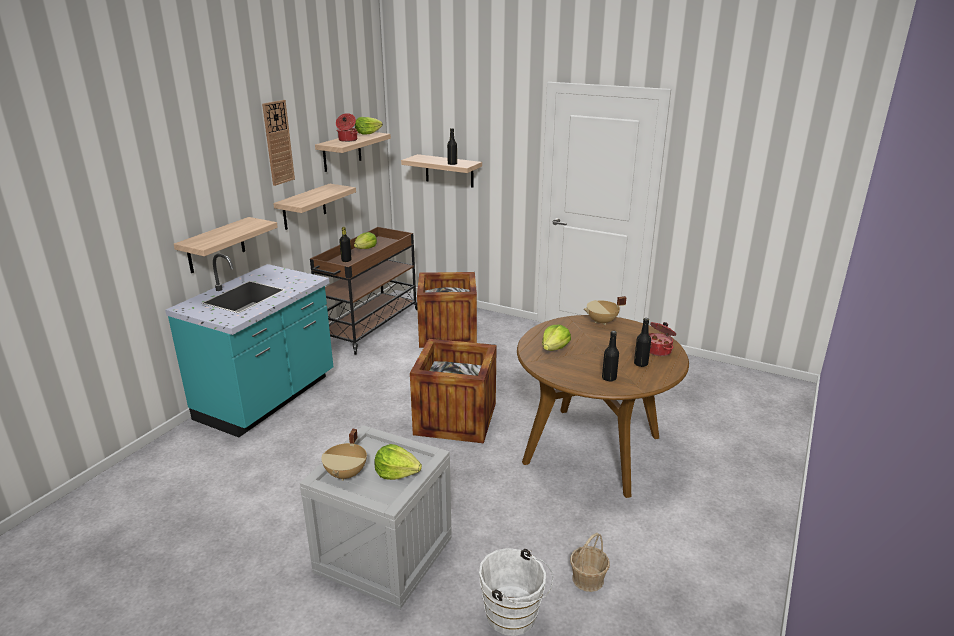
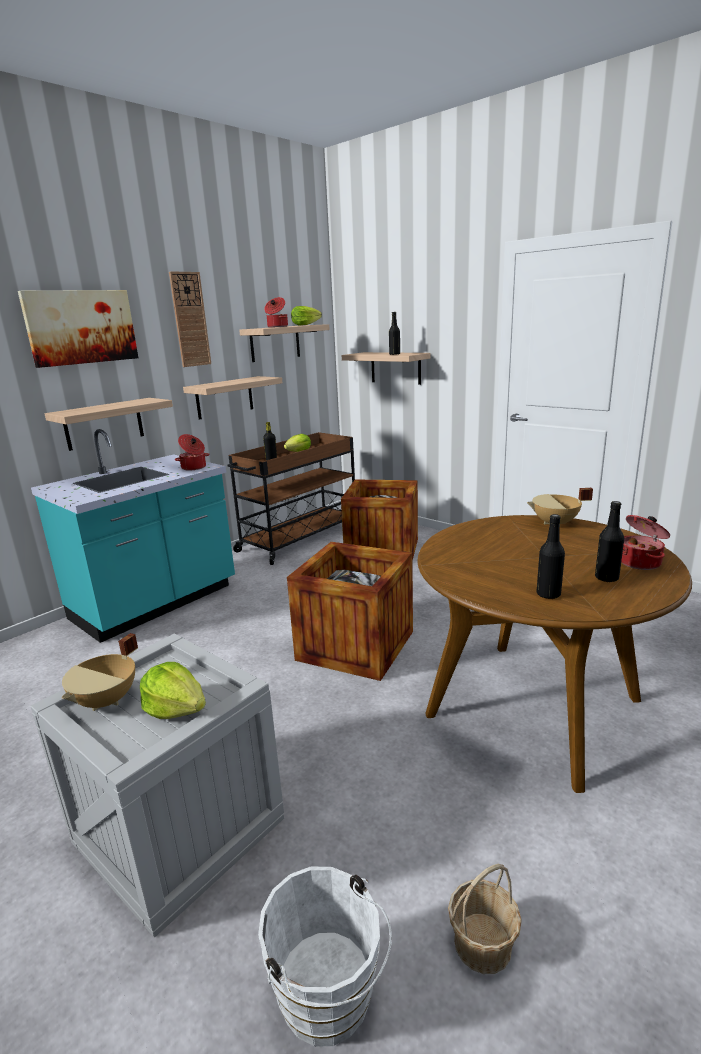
camera: 15 degrees right, 5 degrees down
(199, 164) = (81, 327): none -> picture
(302, 281) = (194, 467): none -> cooking pot
(554, 348) = (474, 551): lettuce -> none

